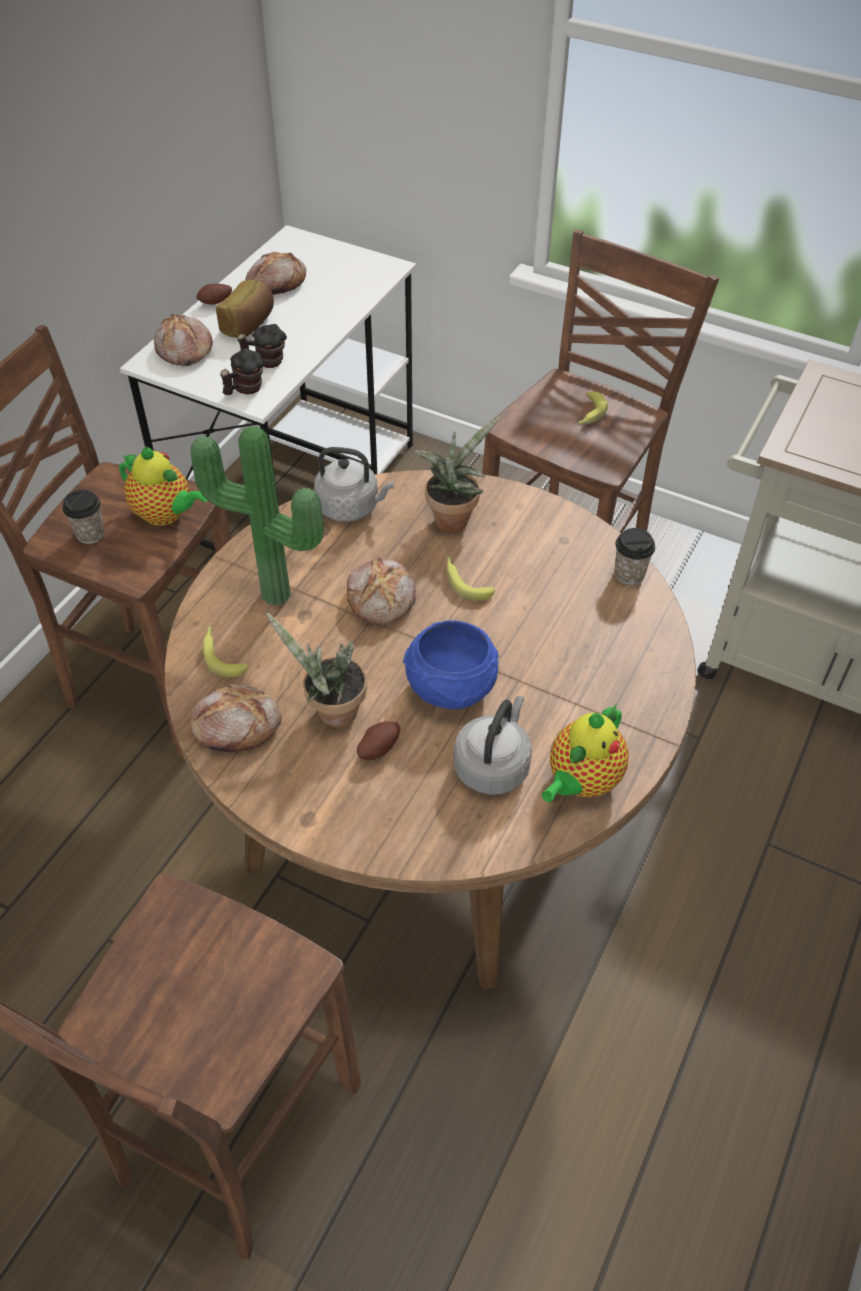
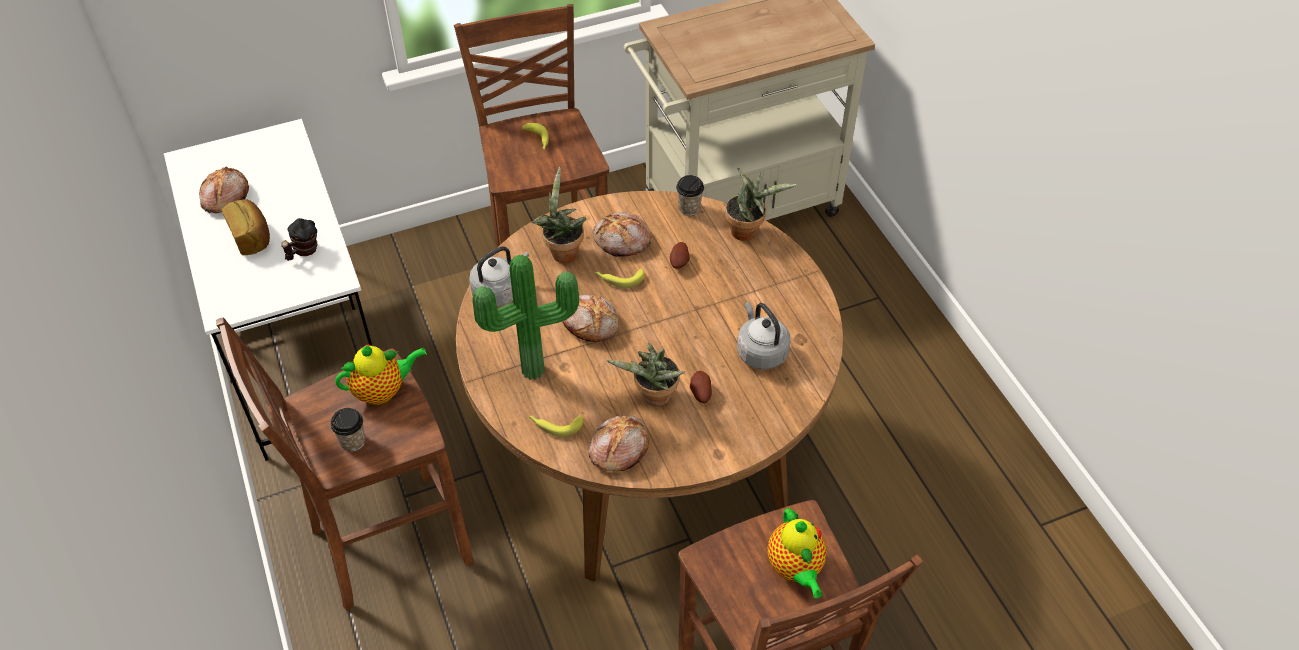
camera: 50 degrees left, 0 degrees up
(183, 350) = (233, 286): bread -> bread (622, 241)
(216, 303) = (203, 240): potato -> potato (679, 262)
(244, 390) = (319, 279): mug -> none
(450, 688) = (690, 336): blue bowl -> none
(581, 782) = (805, 323): teapot -> teapot (795, 569)
(657, 642) = (747, 231): none -> potted plant

